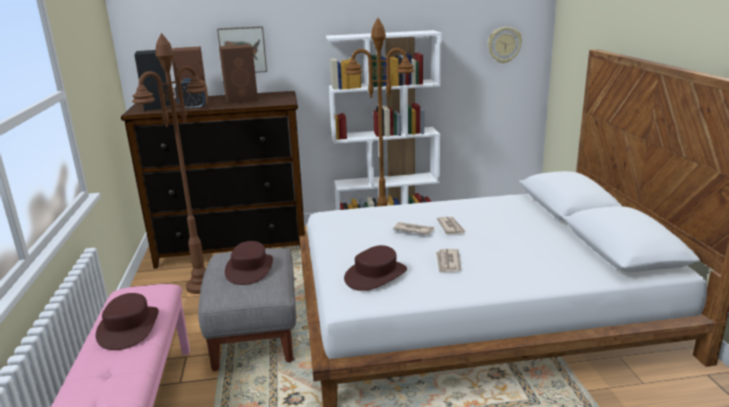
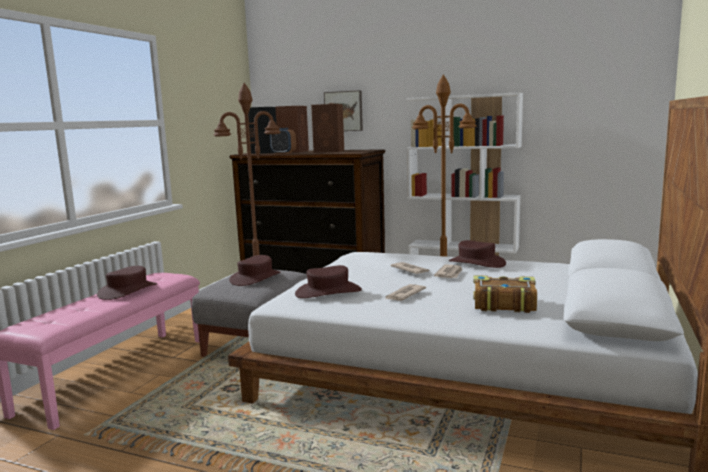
camera: 30 degrees right, 10 degrees down
(452, 208) = (476, 263): none -> brown hat
(504, 45) = (607, 109): wall clock -> none
(535, 254) = (503, 303): none -> book

